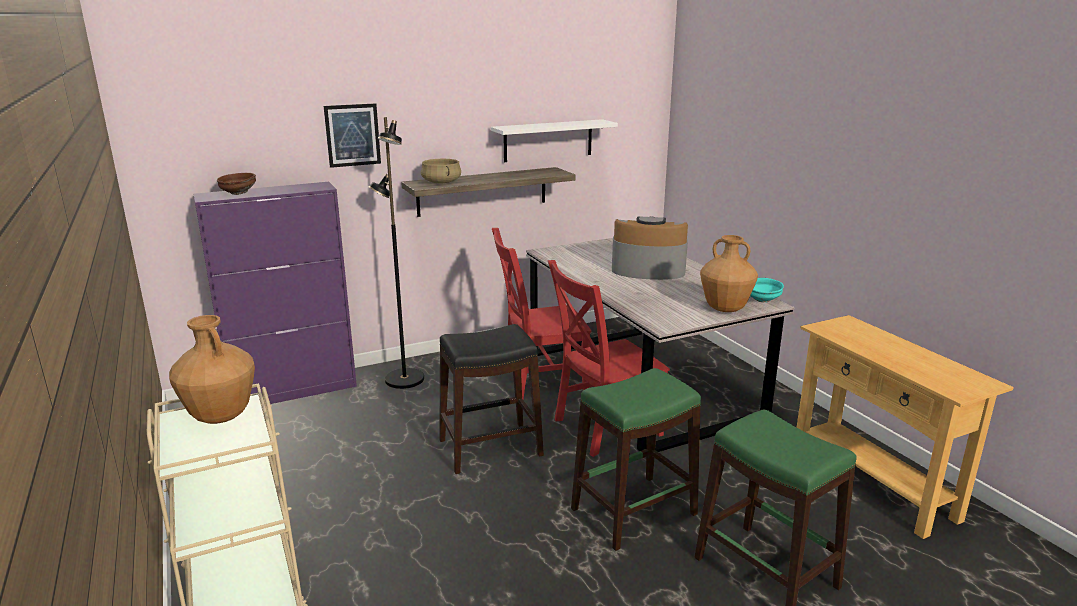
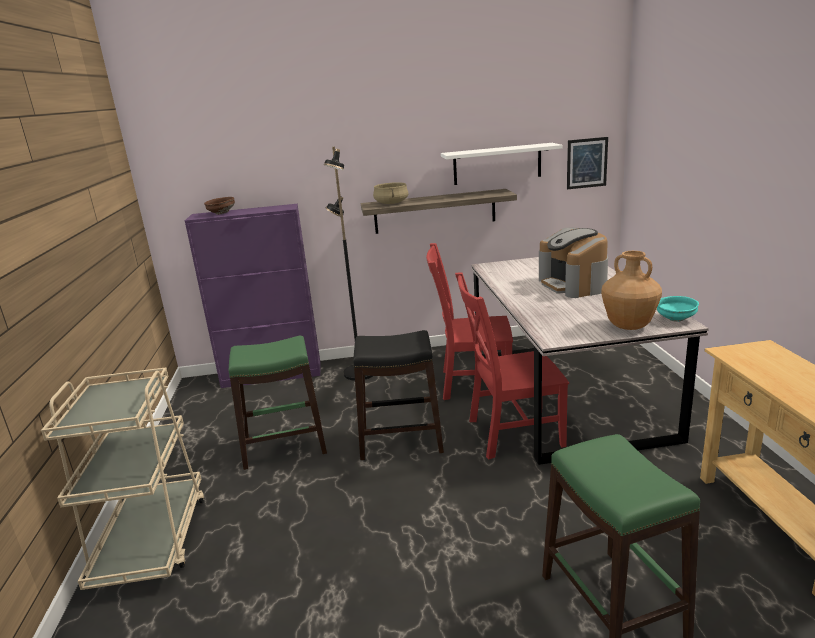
camera: 20 degrees right, 0 degrees up
(220, 416) = (125, 392): brown vase -> none
(352, 135) = (317, 164): picture -> picture (587, 163)
(634, 512) = (503, 519): green stool -> green stool (285, 446)
(647, 270) = (573, 285): coffee machine -> coffee machine turned 135 degrees counterclockwise

